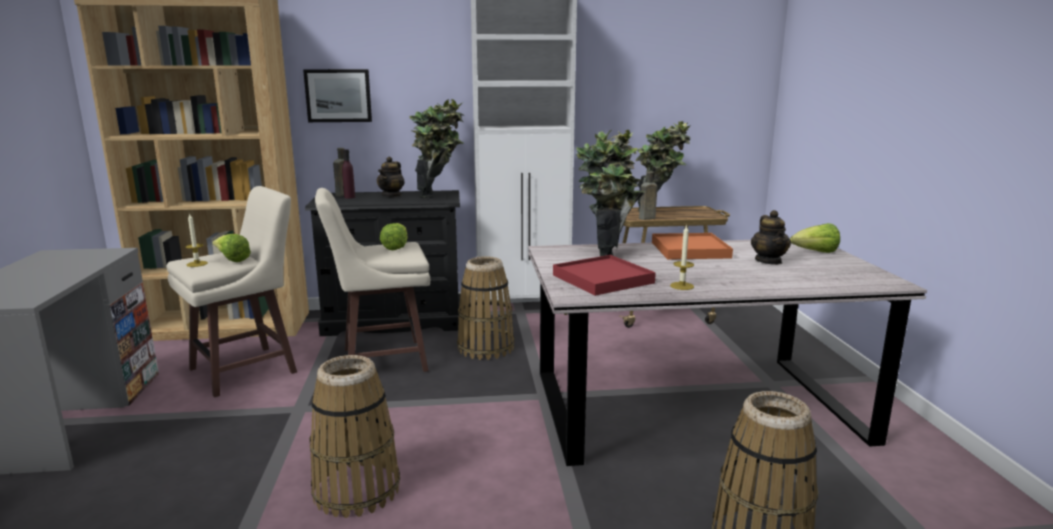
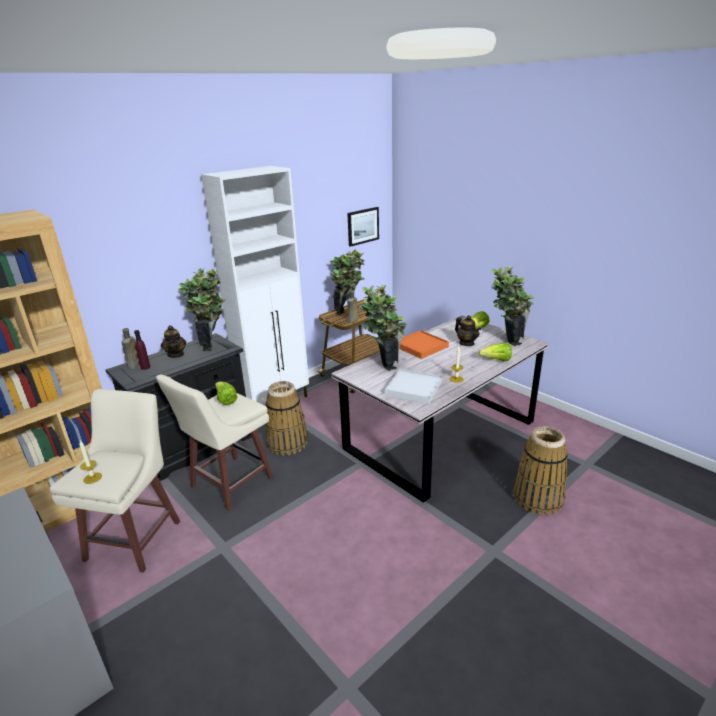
camera: 35 degrees left, 10 degrees up
(232, 260) = (116, 461): lettuce -> lettuce (496, 360)
(338, 95) = (105, 283): picture -> picture (362, 226)
(356, 490) = (336, 579): basket -> none
(603, 279) = (413, 388): red tray -> white tray
(847, 271) = (506, 339): none -> potted plant

